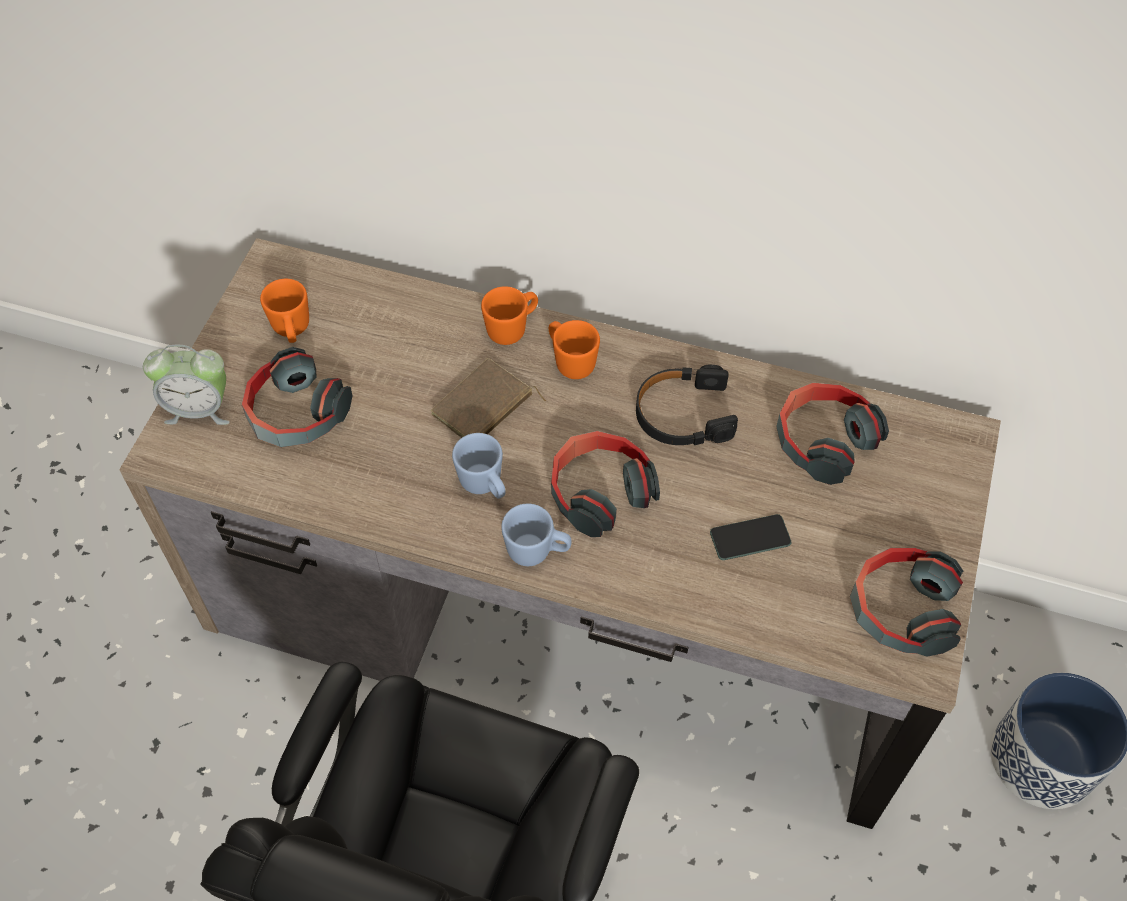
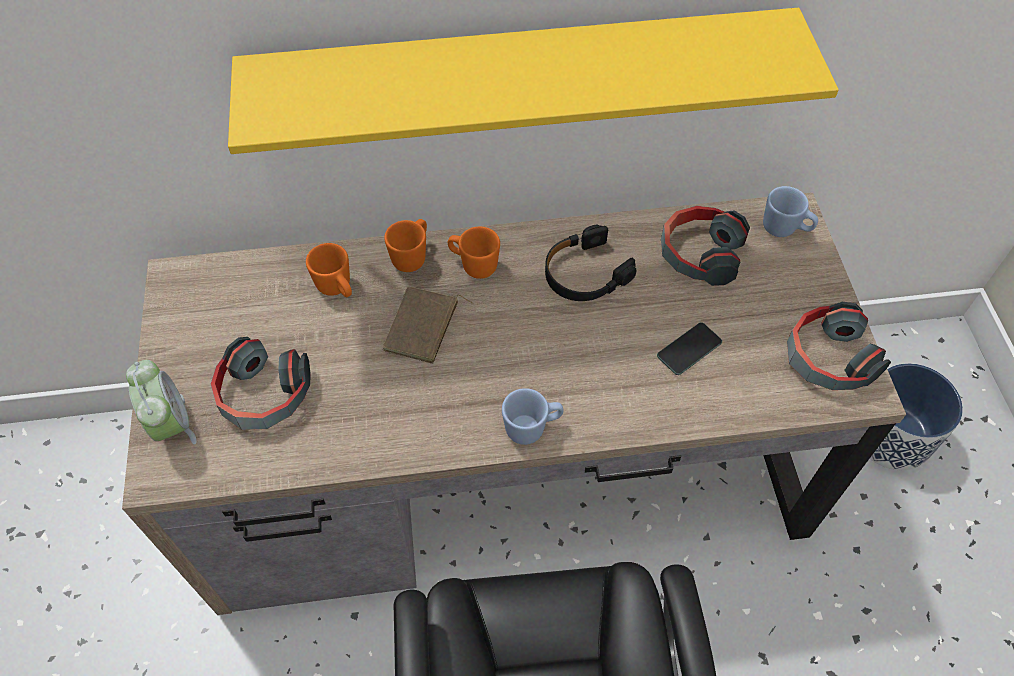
camera: 25 degrees left, 0 degrees up
(199, 408) = (171, 424): alarm clock -> alarm clock turned 90 degrees counterclockwise
(292, 331) = (222, 326): orange mug -> orange mug (337, 288)
(484, 485) = (459, 391): blue mug -> blue mug (785, 229)
(599, 491) = (554, 359): headphones -> none
(662, 177) = (521, 76): none -> yellow shelf

